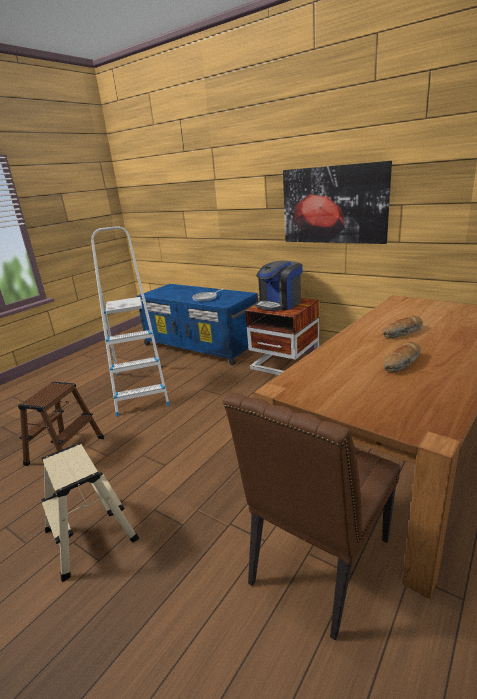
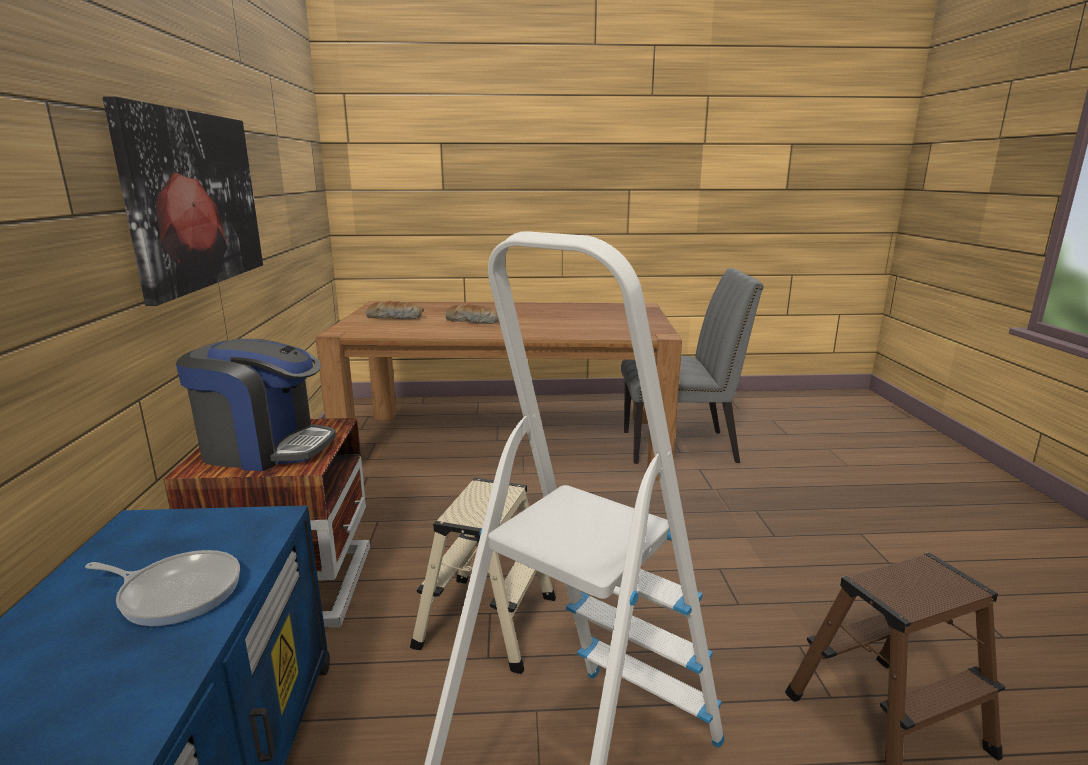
camera: 130 degrees left, 5 degrees down
(91, 534) = (864, 557): beige step ladder -> beige step ladder (486, 622)
(320, 559) = (678, 447): brown chair -> grey chair
(402, 363) = (550, 316): bread -> bread (395, 318)

